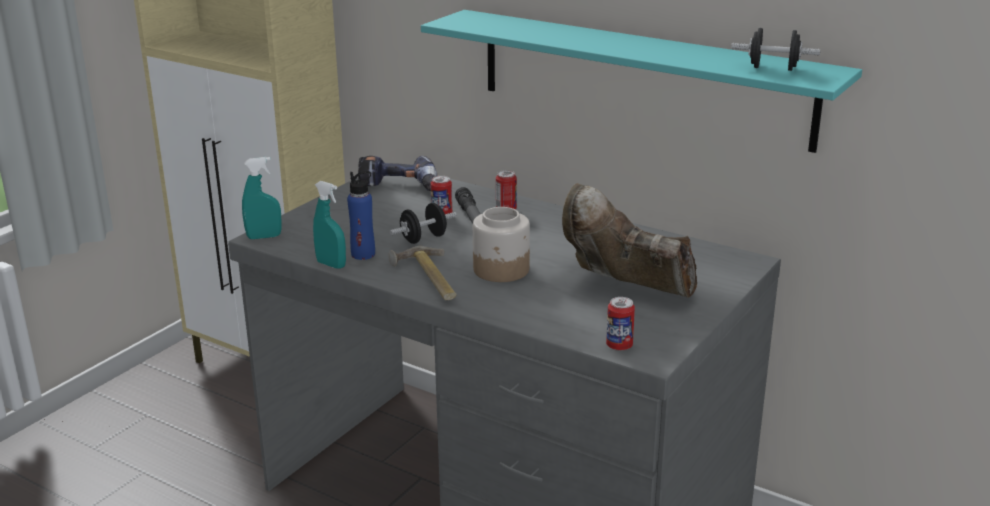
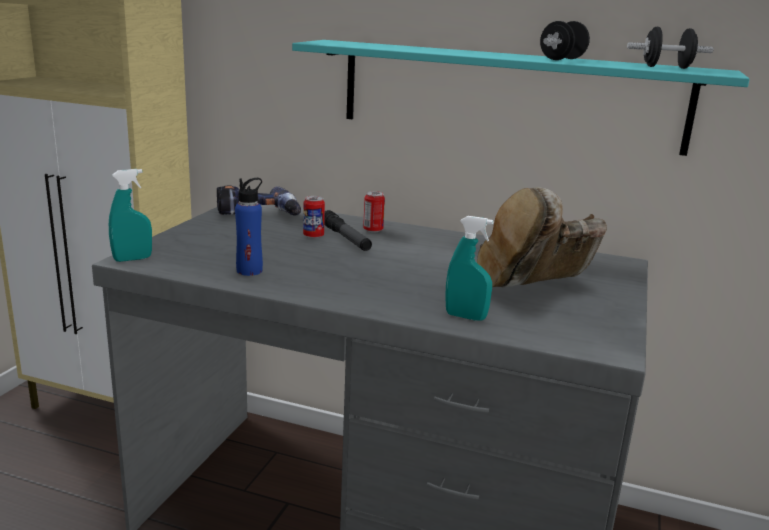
camera: 15 degrees left, 5 degrees down
(331, 264) = (218, 281): turquoise spray bottle -> turquoise spray bottle (465, 317)
(423, 238) = (306, 255): black dumbbell -> black dumbbell (562, 59)
(427, 280) = (330, 290): hammer -> none
(501, 270) = (402, 279): jar -> none
(619, 346) = (571, 342): can -> none
(625, 290) = (535, 291): brown boot -> brown boot turned 45 degrees counterclockwise

